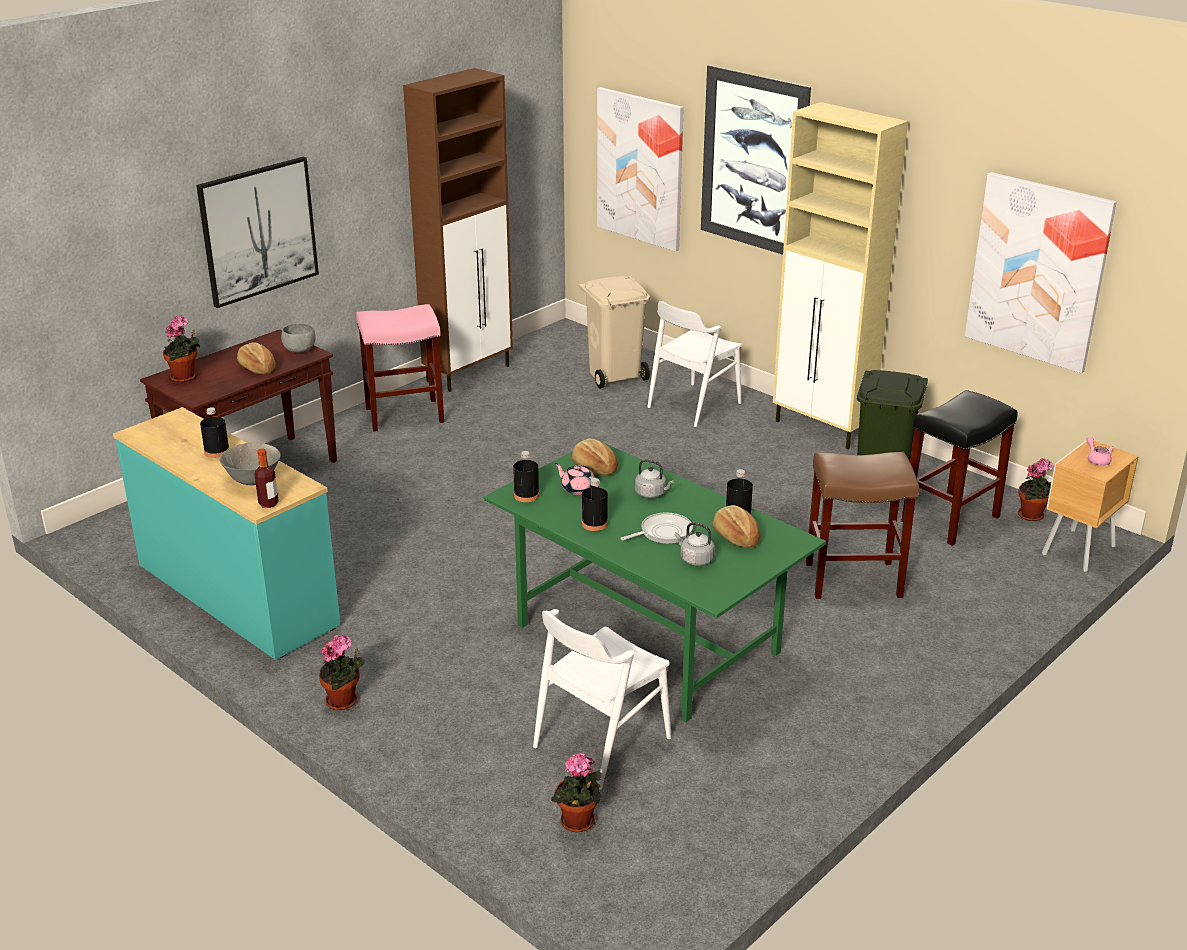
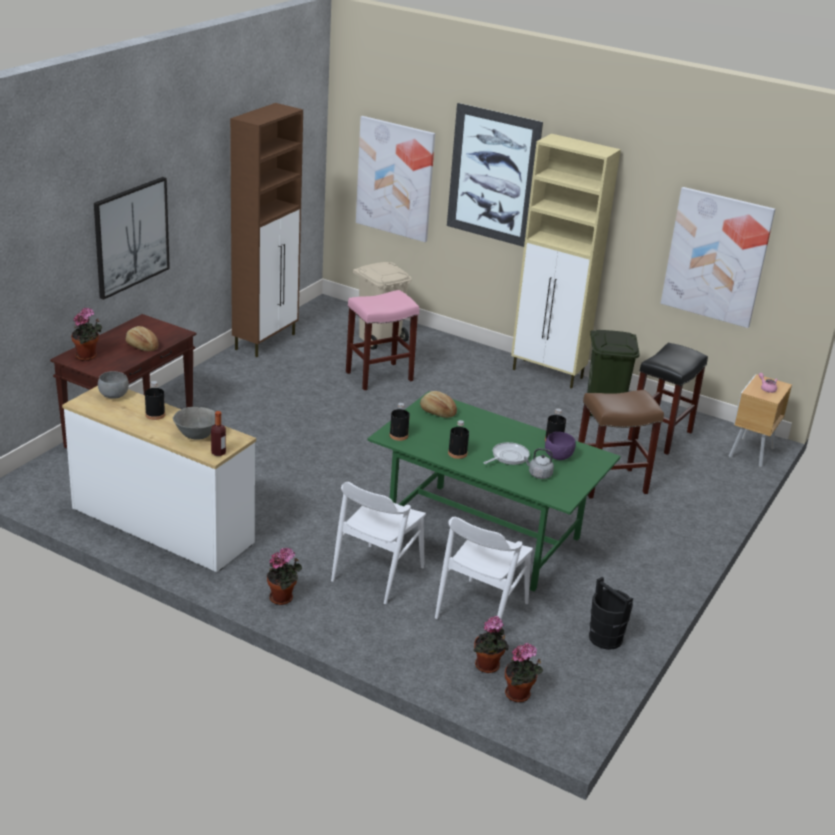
camera: 15 degrees left, 0 degrees up
(236, 595) = (161, 526): turquoise dresser -> white dresser
(299, 350) = (168, 330): grey bowl -> grey bowl (113, 395)
(405, 414) = (230, 377): pink stool -> pink stool (379, 376)
(578, 489) = (433, 428): pink teapot -> none
(652, 494) = (487, 429): grey kettle -> none
(693, 405) = (448, 359): white chair -> white chair (377, 574)
(735, 537) = (559, 457): bread -> purple bowl
(763, 798) = (605, 638): none -> black bucket
(1033, 516) = (714, 430): potted plant -> potted plant (519, 695)

